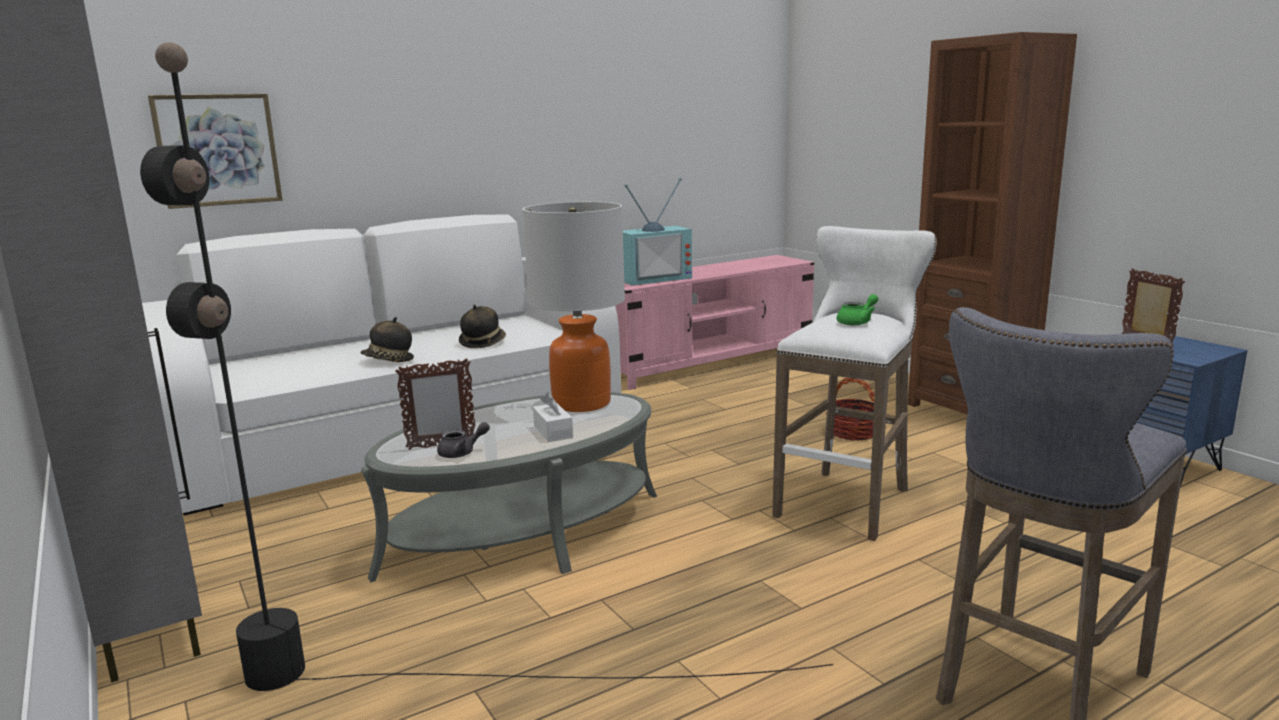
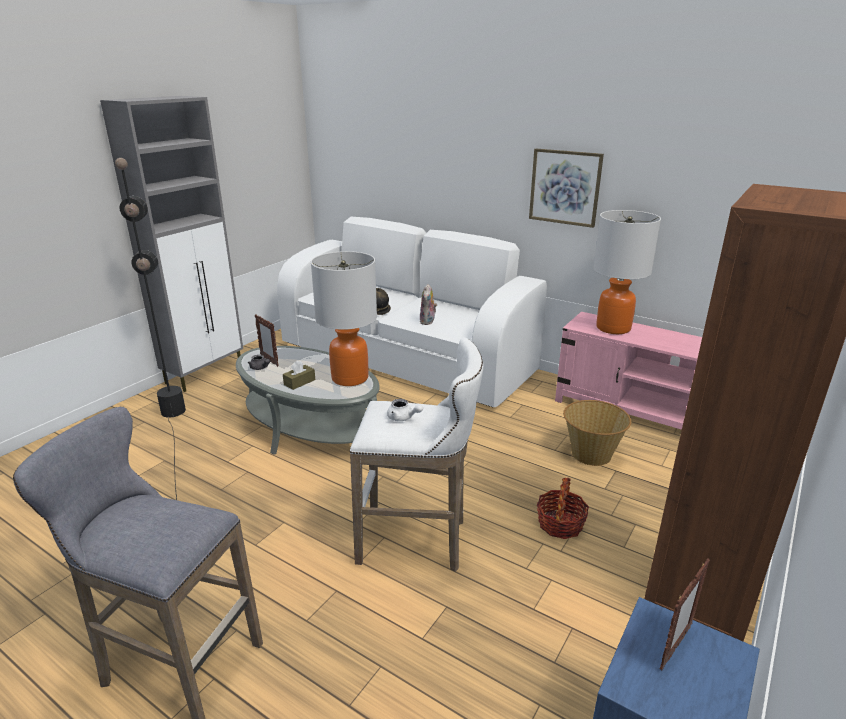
camera: 65 degrees right, 10 degrees up
(217, 150) = (374, 169): picture -> picture (565, 187)
(482, 343) = (428, 322): hat -> plush toy
(553, 431) = (299, 382): white tissue box -> brown tissue box
(654, 278) = (613, 328): television -> table lamp
(747, 397) = (591, 455): none -> basket
(857, 322) = (403, 418): green teapot -> white teapot

